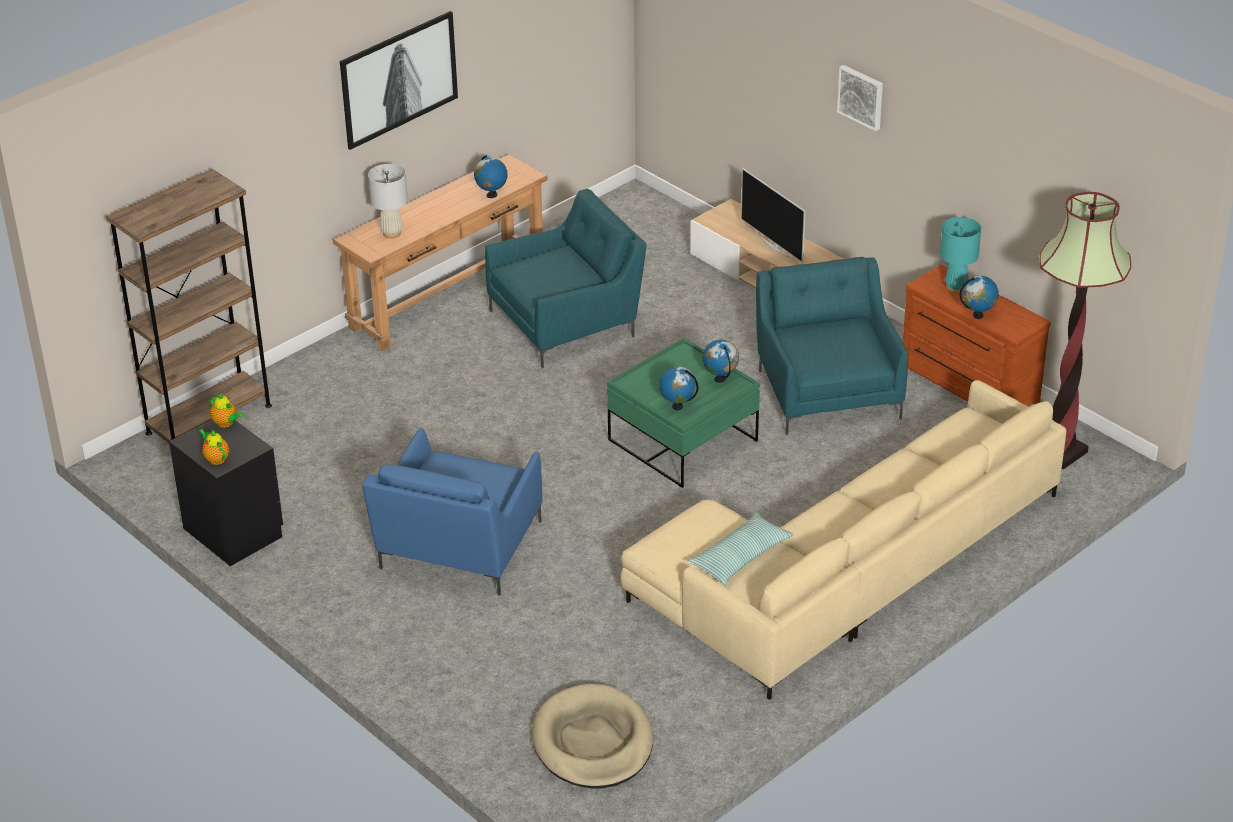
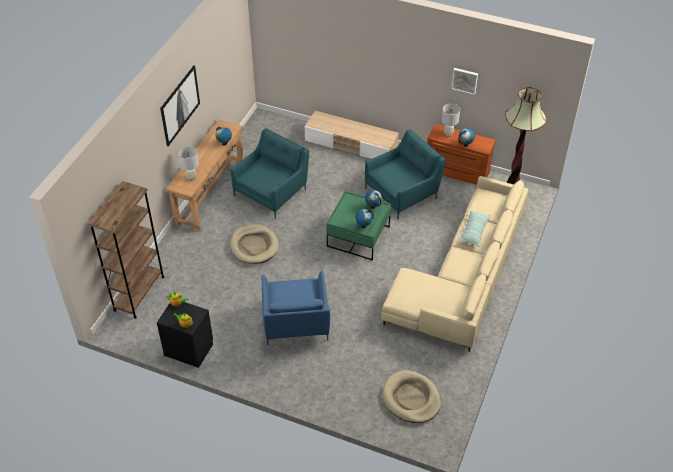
camera: 25 degrees left, 10 degrees up
(470, 402) = (254, 246): none -> beige dog bed
(740, 557) = (435, 293): pillow -> pillow (474, 231)
(774, 246) = (348, 130): television -> none
(828, 390) = (403, 192): turquoise armchair -> turquoise armchair turned 90 degrees clockwise
(861, 96) = (388, 58): picture -> picture (464, 80)
(955, 288) = (448, 134): turquoise table lamp -> white table lamp

